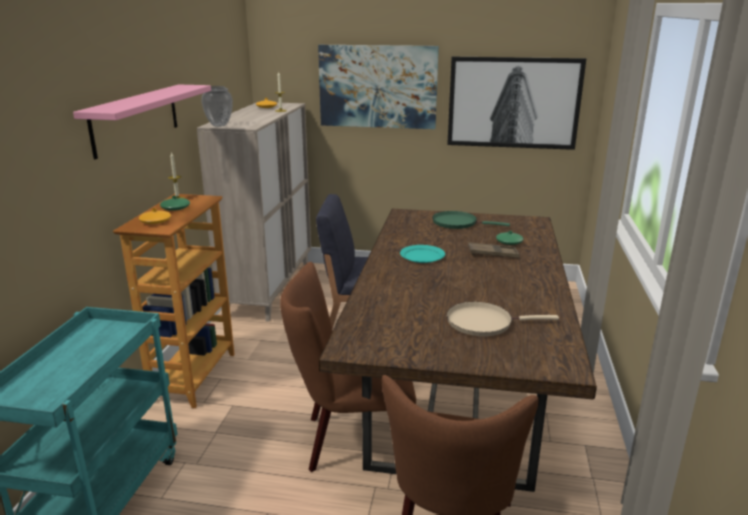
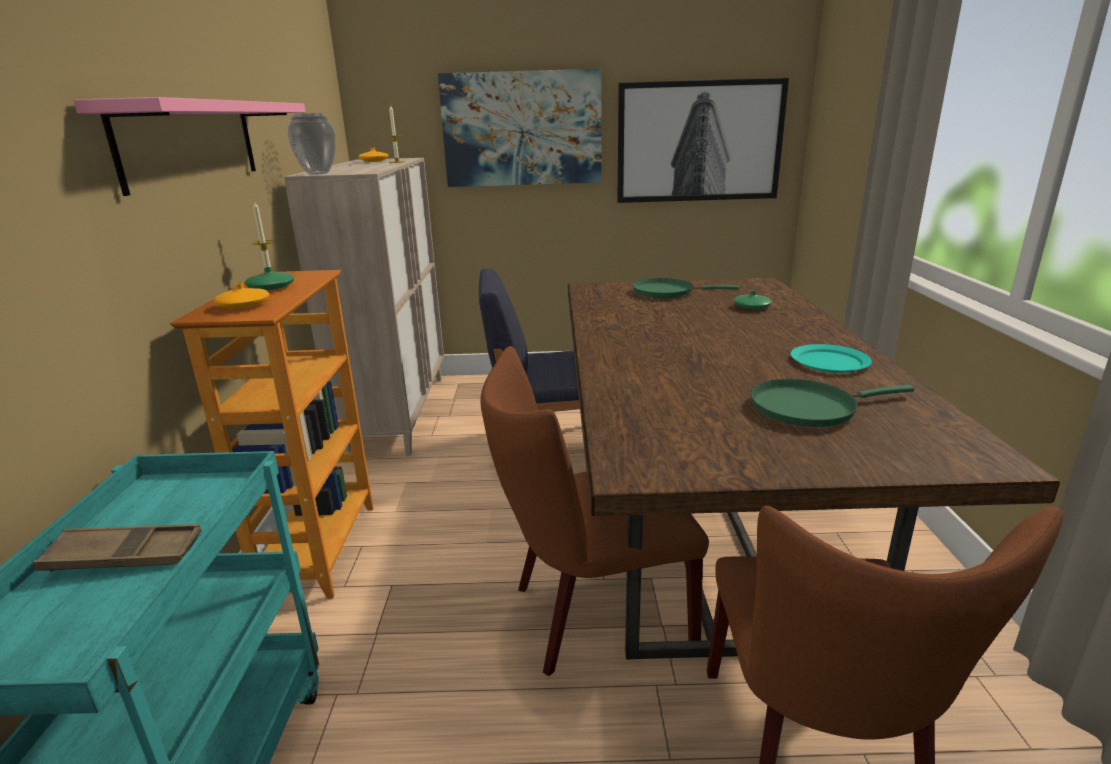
camera: 10 degrees left, 0 degrees up
(422, 256) = (650, 332): turquoise plate -> turquoise plate (830, 362)
(483, 323) = (808, 408): beige frying pan -> green frying pan
(492, 254) = (742, 321): brown tray -> brown tray (125, 556)

